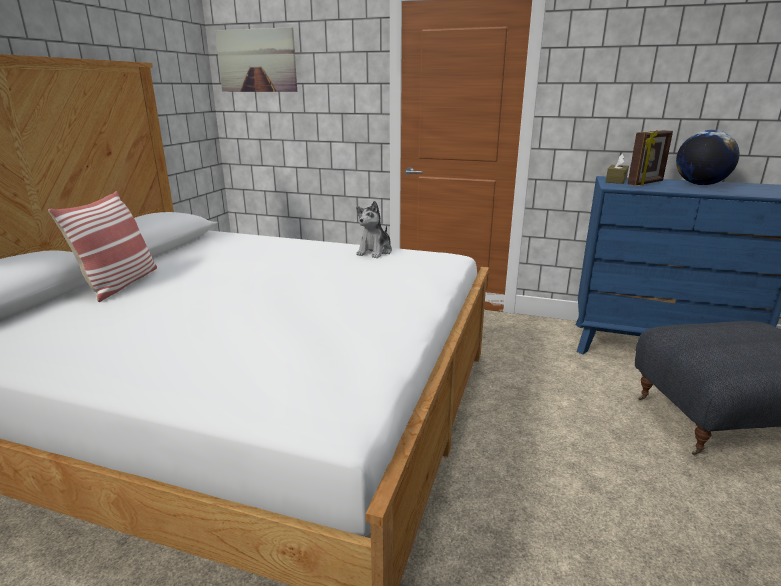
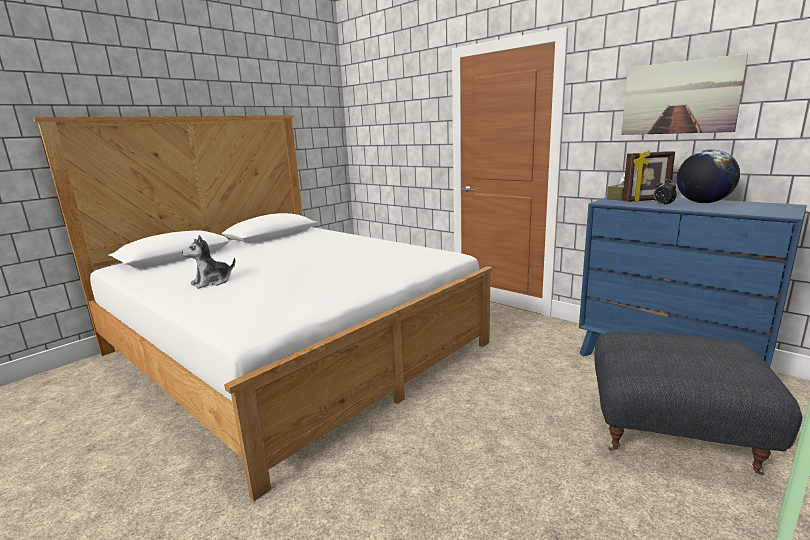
camera: 25 degrees right, 5 degrees down
(120, 284) = (230, 253): pillow -> none
(257, 61) = (370, 109): picture -> picture (679, 98)
(375, 252) = (402, 247): plush toy -> plush toy (212, 282)
(674, 189) = (662, 205): none -> alarm clock

